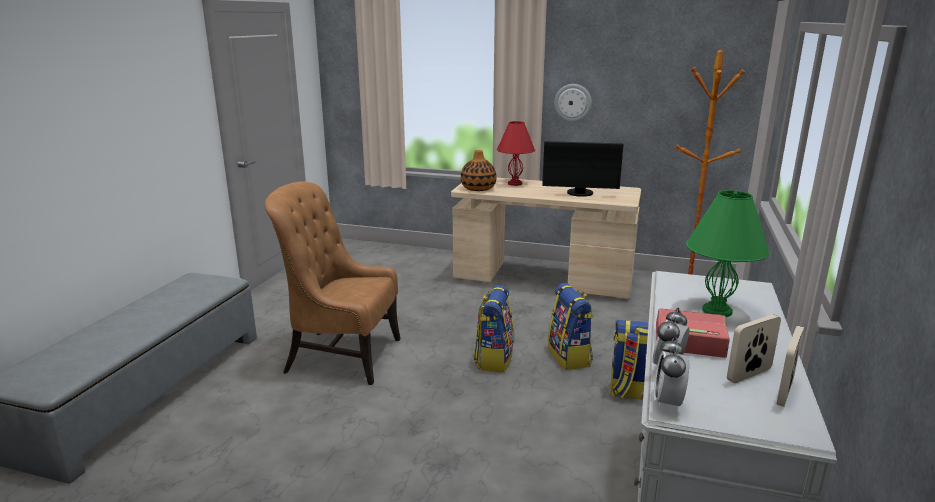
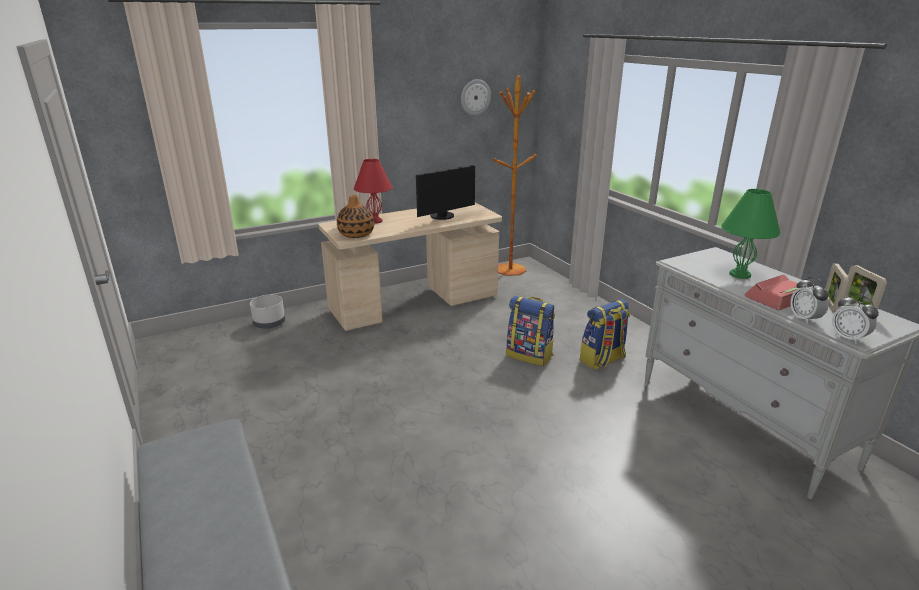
camera: 45 degrees left, 5 degrees up
(341, 355) = (369, 448): brown chair -> none
(417, 255) = (270, 323): none -> grey planter
(494, 359) = (488, 383): backpack -> none
(573, 102) = (398, 133): wall clock -> wall clock (475, 97)

